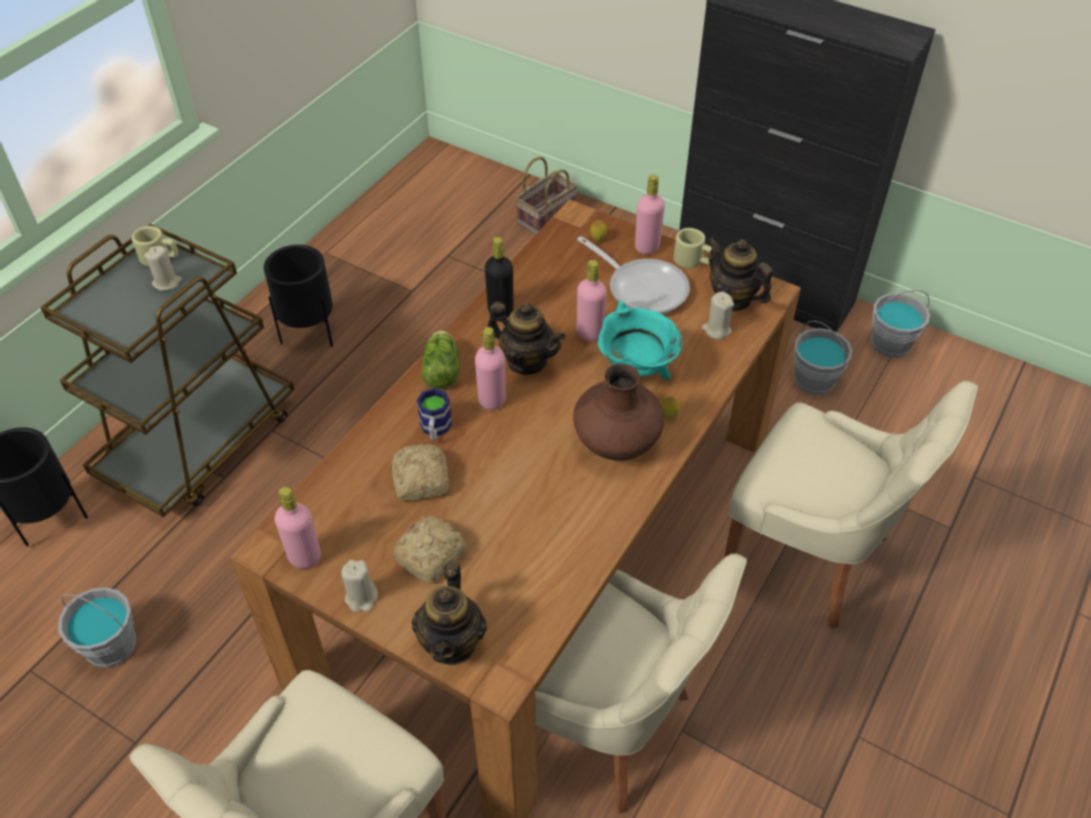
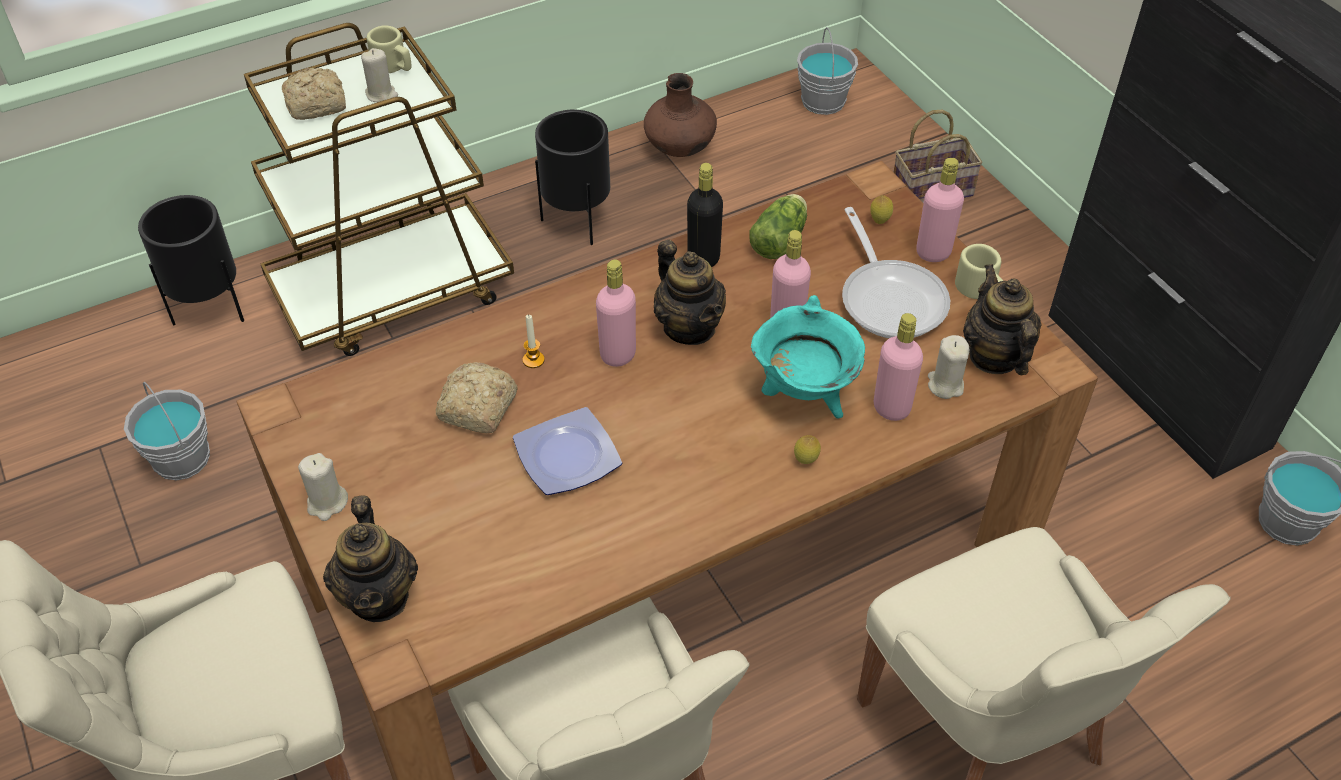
camera: 30 degrees right, 0 degrees up
(305, 557) = (304, 434): pink bottle -> pink bottle (891, 408)
(432, 554) = (429, 492): bread -> bread (318, 104)
(435, 429) = (533, 360): mug -> candle
(442, 369) = (590, 297): lettuce -> lettuce (781, 239)
(452, 642) = (379, 596): teapot -> teapot turned 45 degrees counterclockwise
(512, 484) = (569, 457): none -> plate
(616, 442) = (721, 463): brown vase -> brown vase (680, 147)
(815, 380) = (1145, 522): grey bucket -> grey bucket (824, 101)

